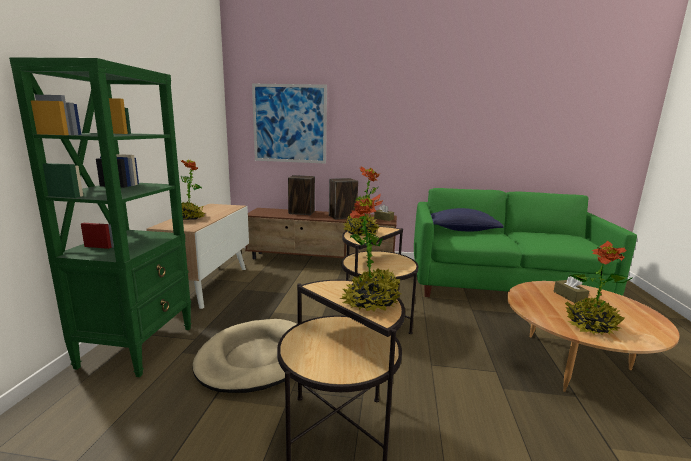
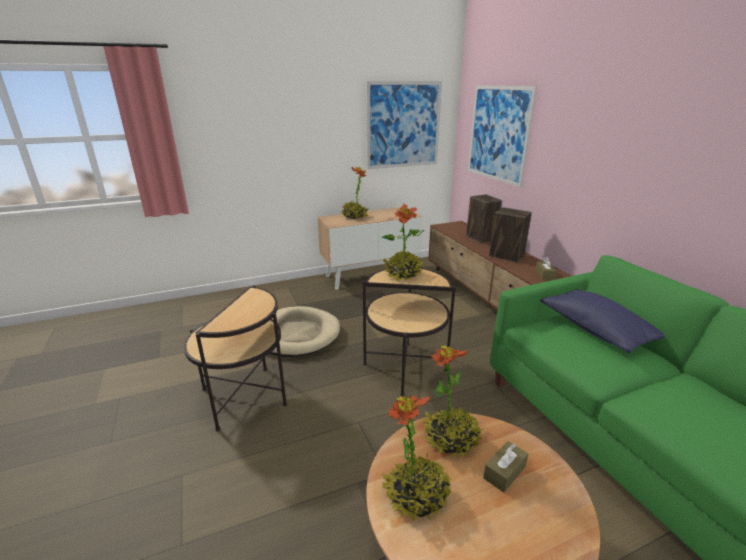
camera: 60 degrees right, 10 degrees up
(138, 346) = (276, 293): green bookcase -> none
(198, 117) = (403, 125): none -> picture
(371, 302) = (238, 316): potted plant -> potted plant (451, 438)

